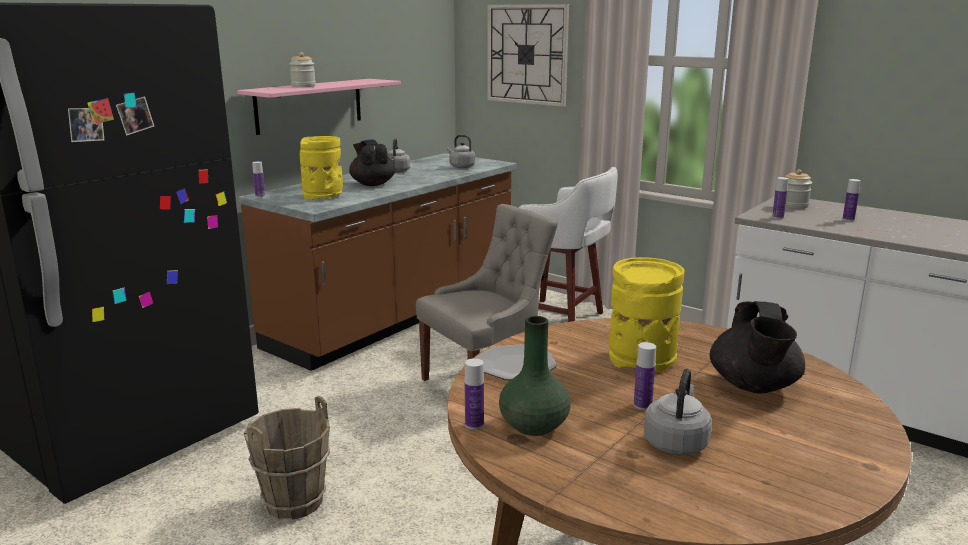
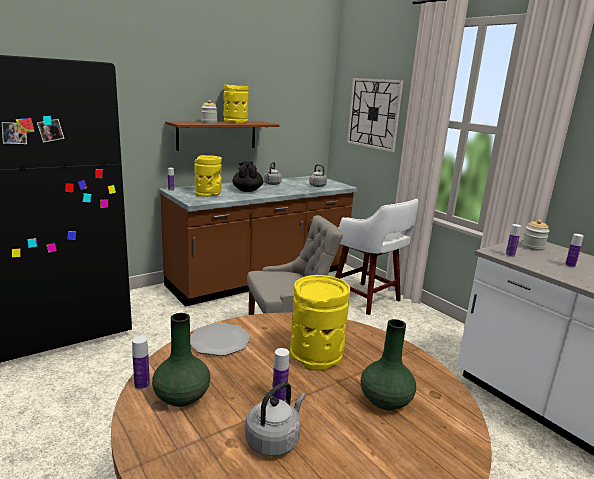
camera: 15 degrees right, 0 degrees up
(293, 502) = (114, 396): brown bucket -> none
(309, 105) = (217, 135): pink shelf -> brown shelf
(337, 82) = (235, 122): none -> yellow vase
(753, 386) = (385, 401): black teapot -> green vase

